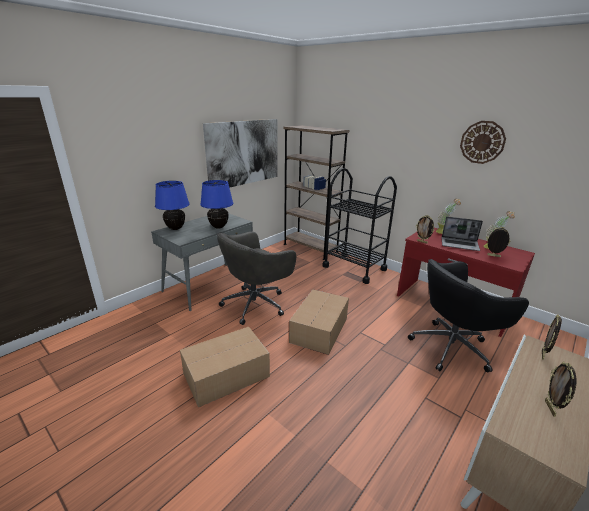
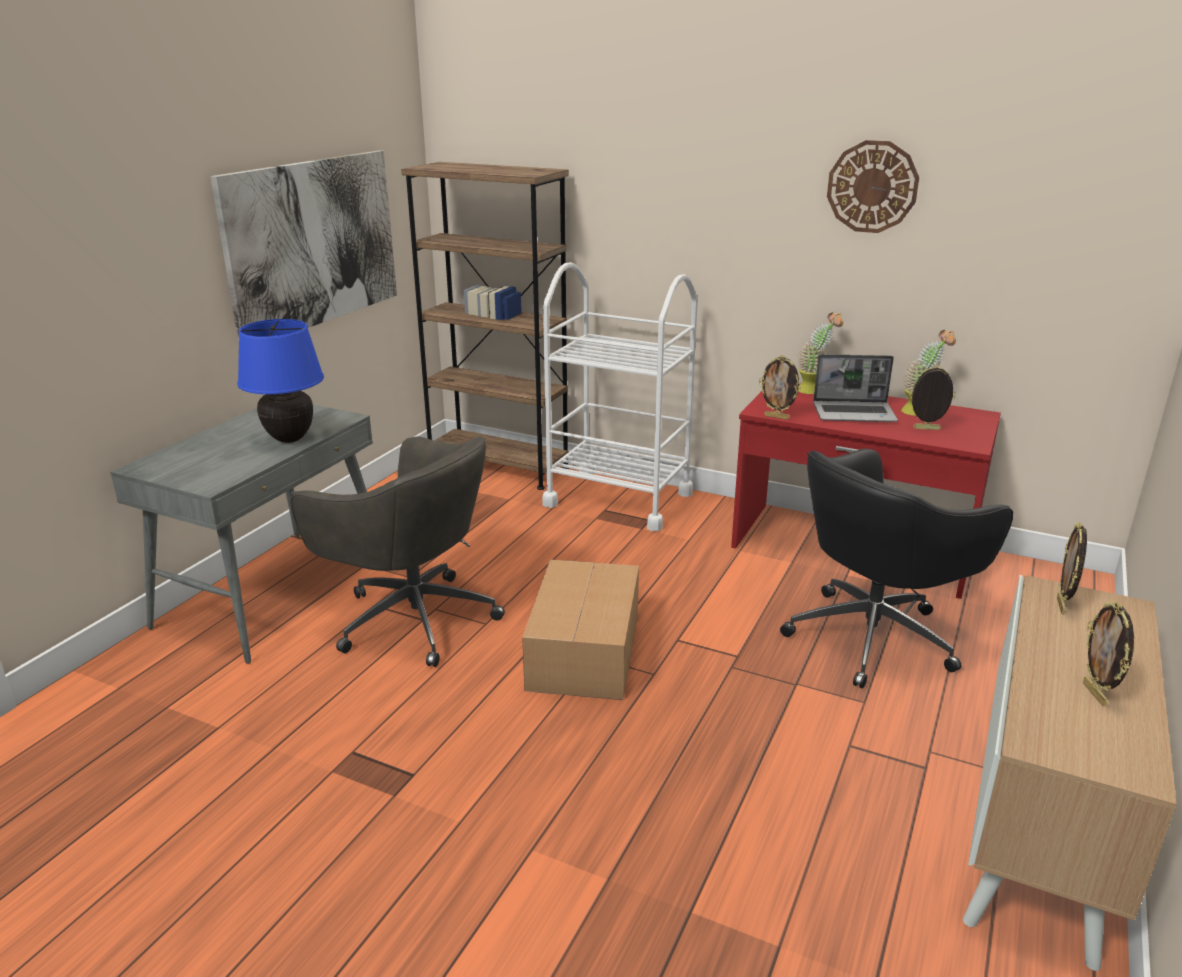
camera: 15 degrees left, 0 degrees up
(175, 228) = (175, 456): blue table lamp -> none
(225, 375) = (399, 791): cardboard box -> none
(256, 304) = (412, 618): grey office chair -> grey office chair turned 90 degrees counterclockwise
(354, 268) = (618, 499): black cart -> white cart

